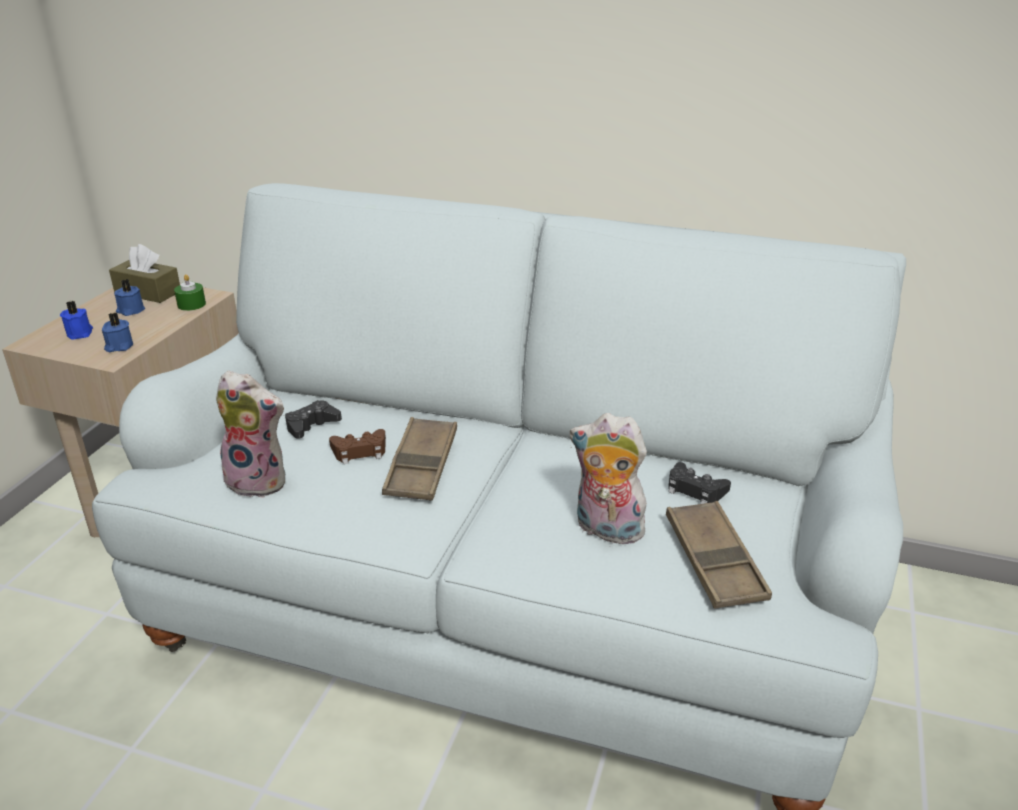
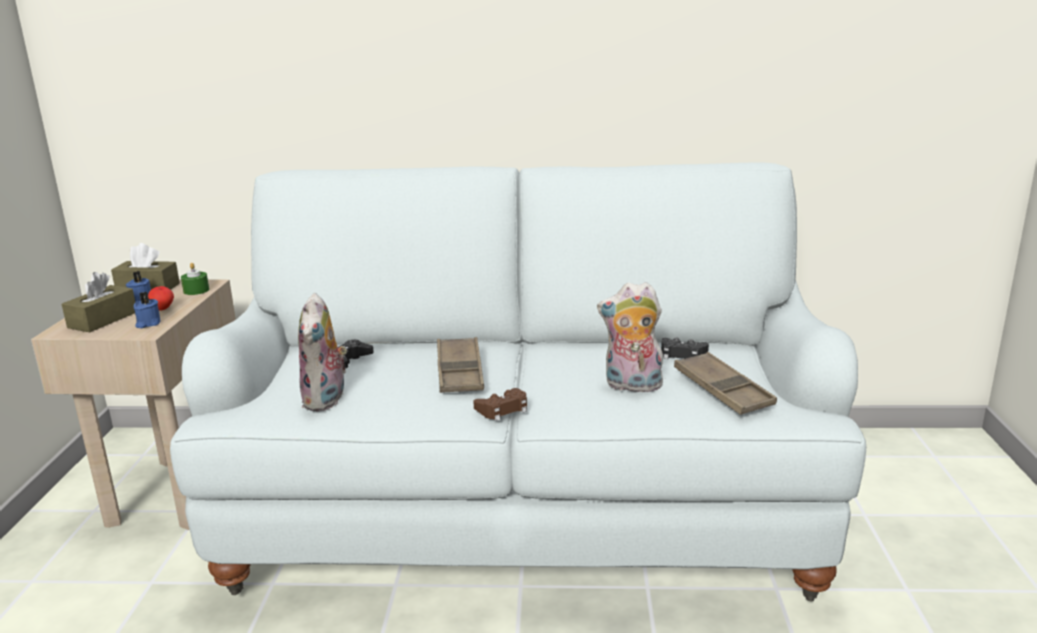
camera: 15 degrees left, 10 degrees down
(80, 333) = (103, 320): blue candle -> brown tissue box
(145, 326) = (162, 309): none -> apple
(260, 480) = (327, 400): plush toy -> plush toy turned 90 degrees clockwise
(360, 451) = (402, 370): brown game controller -> brown game controller (503, 409)

